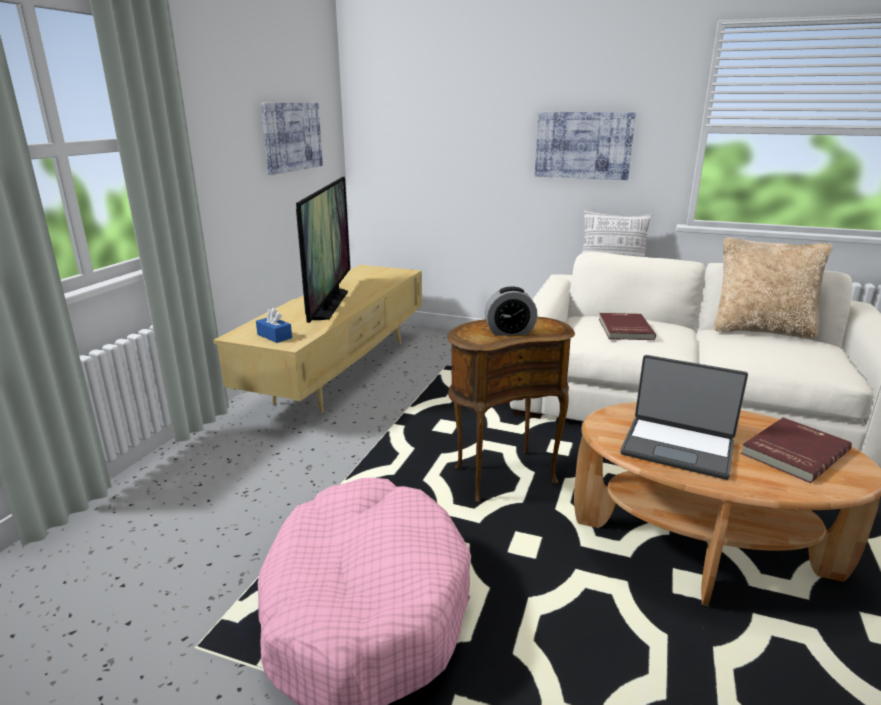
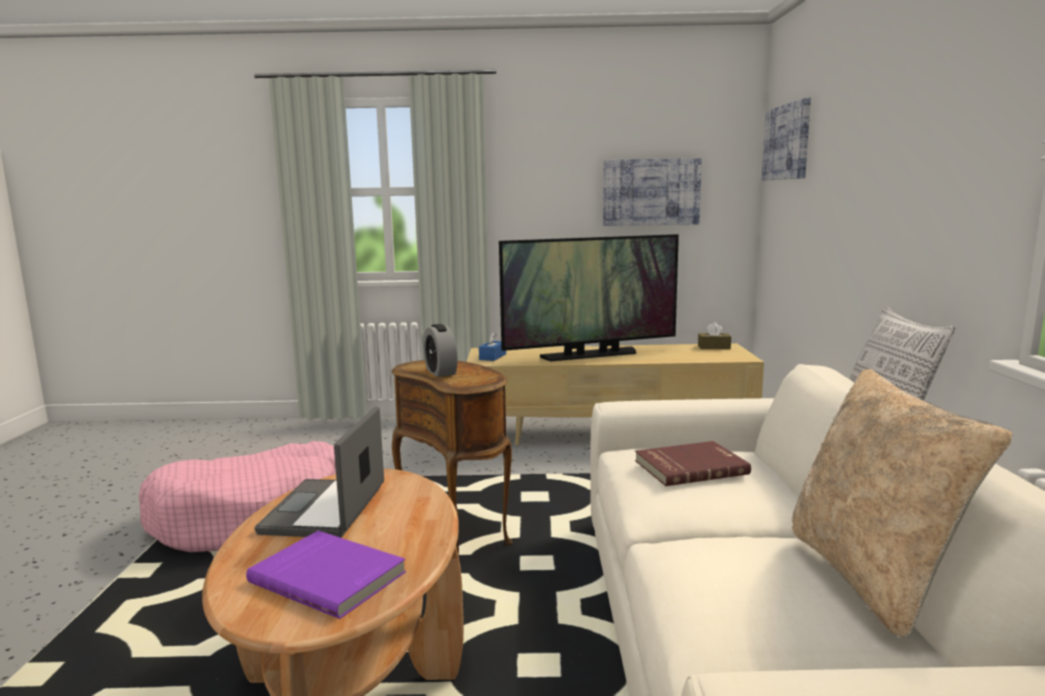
camera: 70 degrees right, 10 degrees down
(364, 271) = (714, 347): none -> brown tissue box
(583, 145) = (911, 202): picture -> picture (786, 142)
(792, 451) = (329, 576): red book -> purple book

